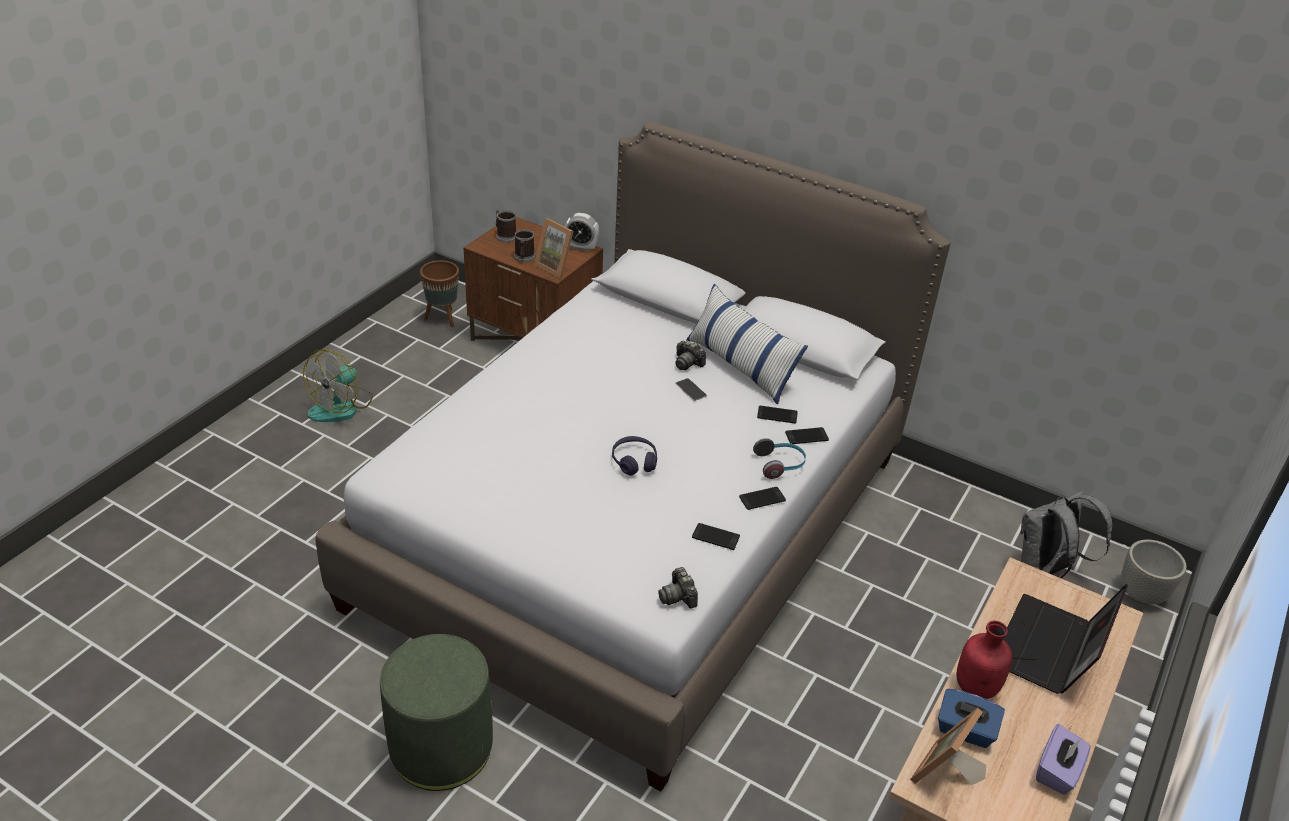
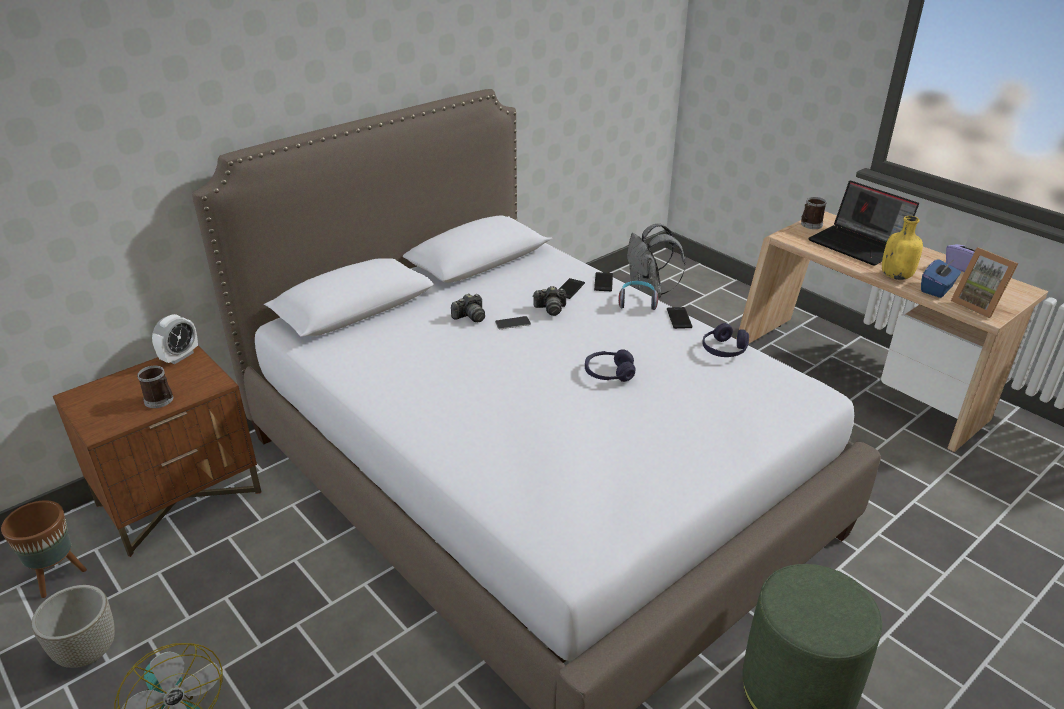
camera: 70 degrees left, 5 degrees down
(505, 236) = (97, 408): mug -> mug (809, 225)
(556, 266) = (203, 380): picture frame -> none
(678, 596) = (798, 382): camera -> camera (550, 309)
(715, 537) = (724, 350): phone -> purple headphones
(740, 366) = (490, 291): pillow -> none
(977, 687) = (896, 276): red bottle -> yellow bottle
(1142, 594) = (680, 269): grey planter -> grey planter (88, 651)

